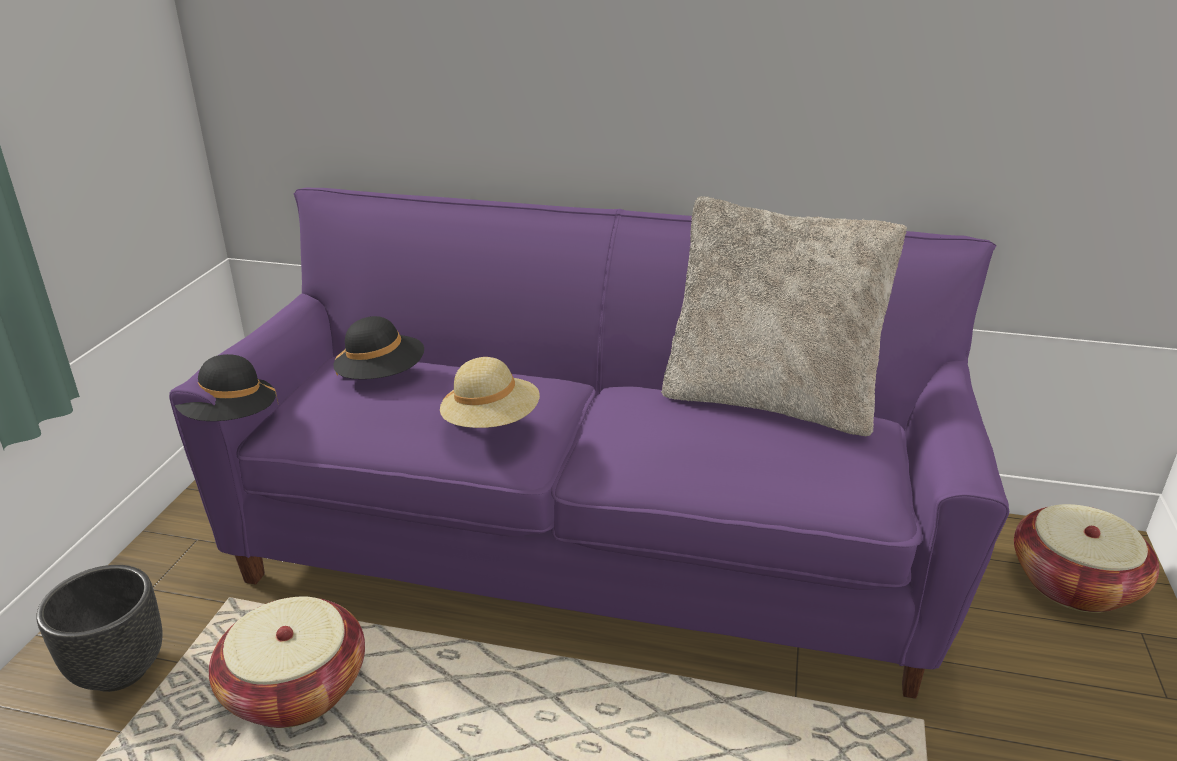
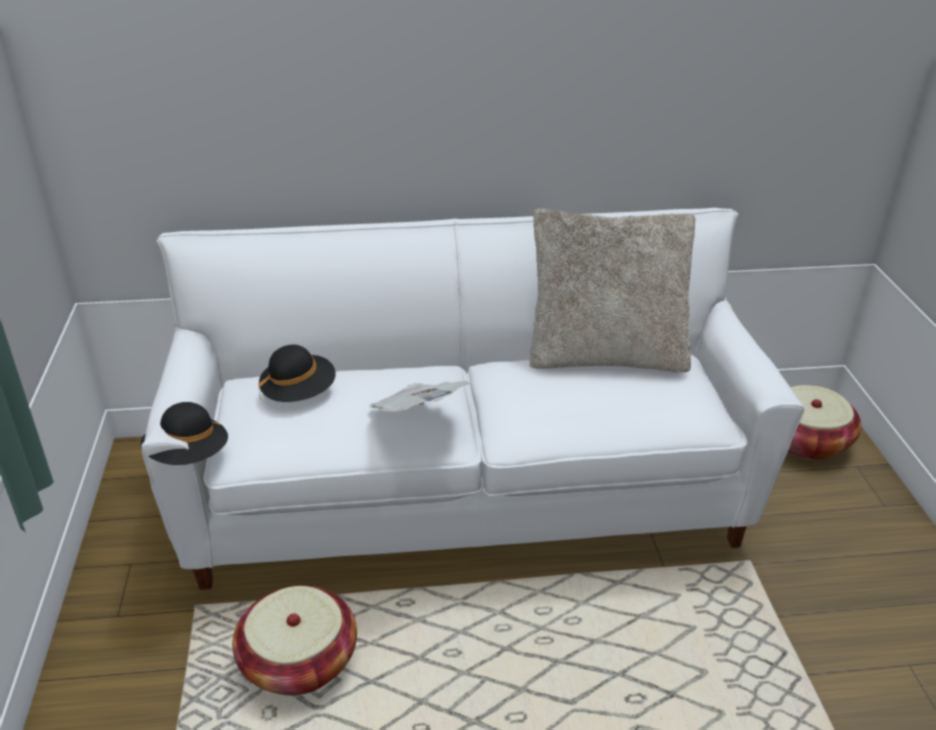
camera: 20 degrees left, 5 degrees up
(118, 671) = (137, 690): black planter -> none
(491, 423) = (419, 416): beige hat -> newspaper
(588, 548) = (466, 493): purple sofa -> white sofa

